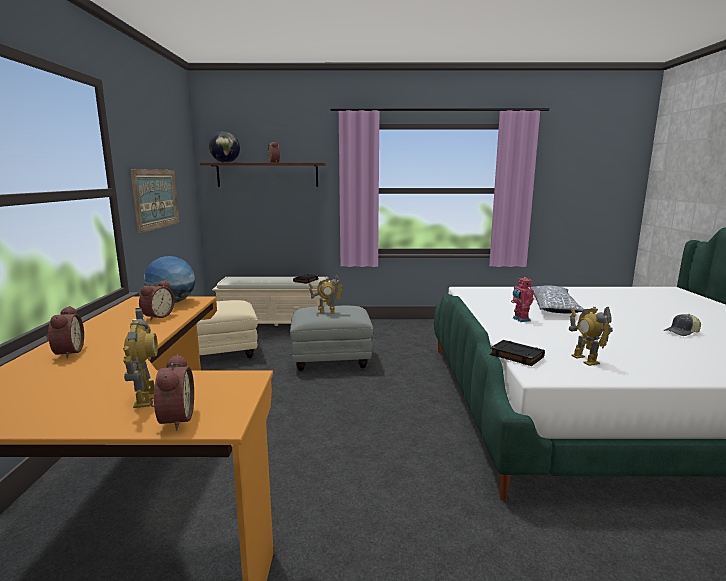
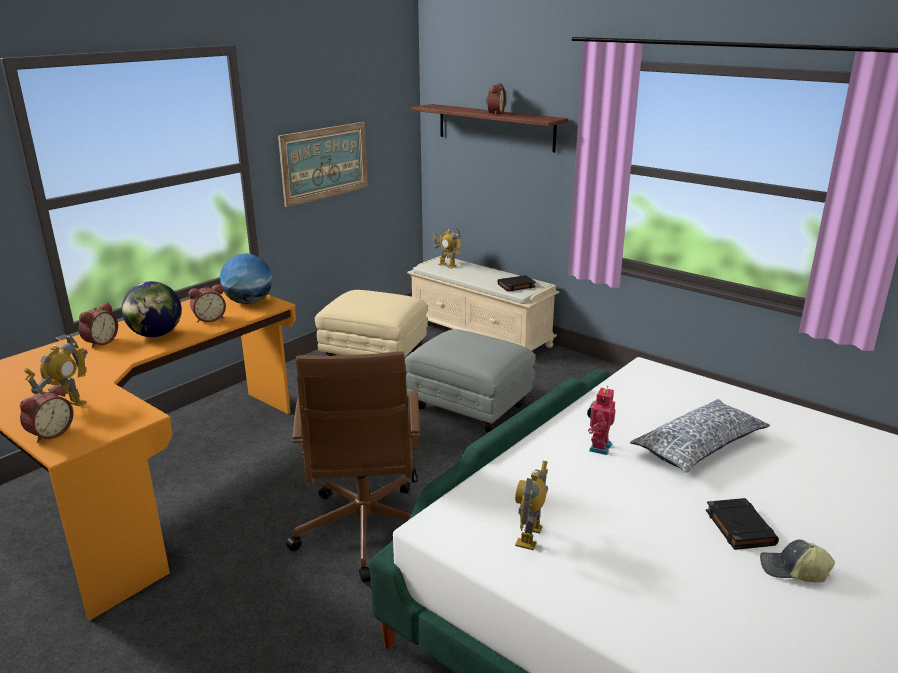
camera: 40 degrees right, 10 degrees up
(225, 162) = (443, 107): globe -> globe (156, 334)
(326, 312) = (460, 346): toy robot -> toy robot (447, 265)
(381, 448) = (364, 533): none -> brown office chair
(516, 356) = (460, 494): black book -> black book (739, 527)

